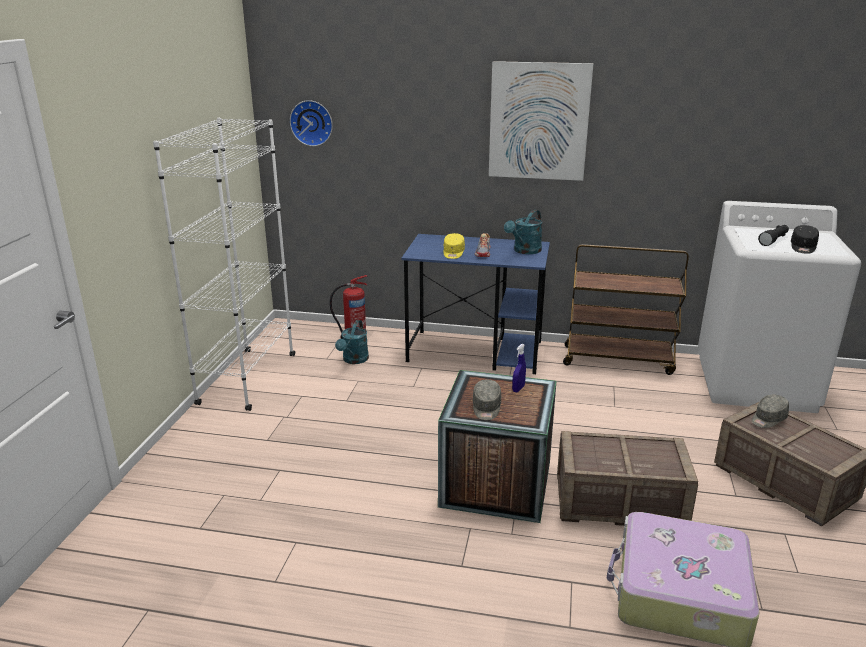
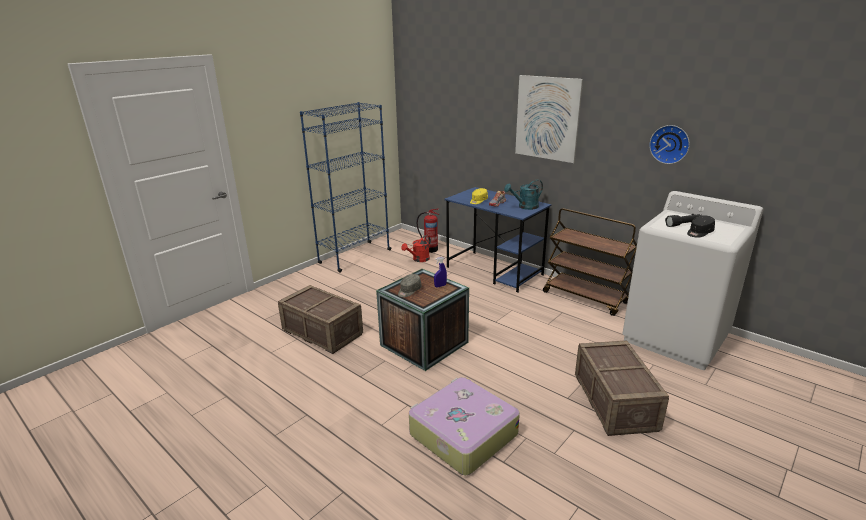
camera: 30 degrees right, 0 degrees up
(247, 379) = (355, 256): white bookcase -> blue bookcase
(312, 122) = (423, 109): wall clock -> wall clock (670, 144)
(354, 360) = (418, 259): turquoise watering can -> red watering can
(620, 502) = (485, 376): crate -> crate (323, 332)
(768, 419) = (612, 352): grey cap -> none

